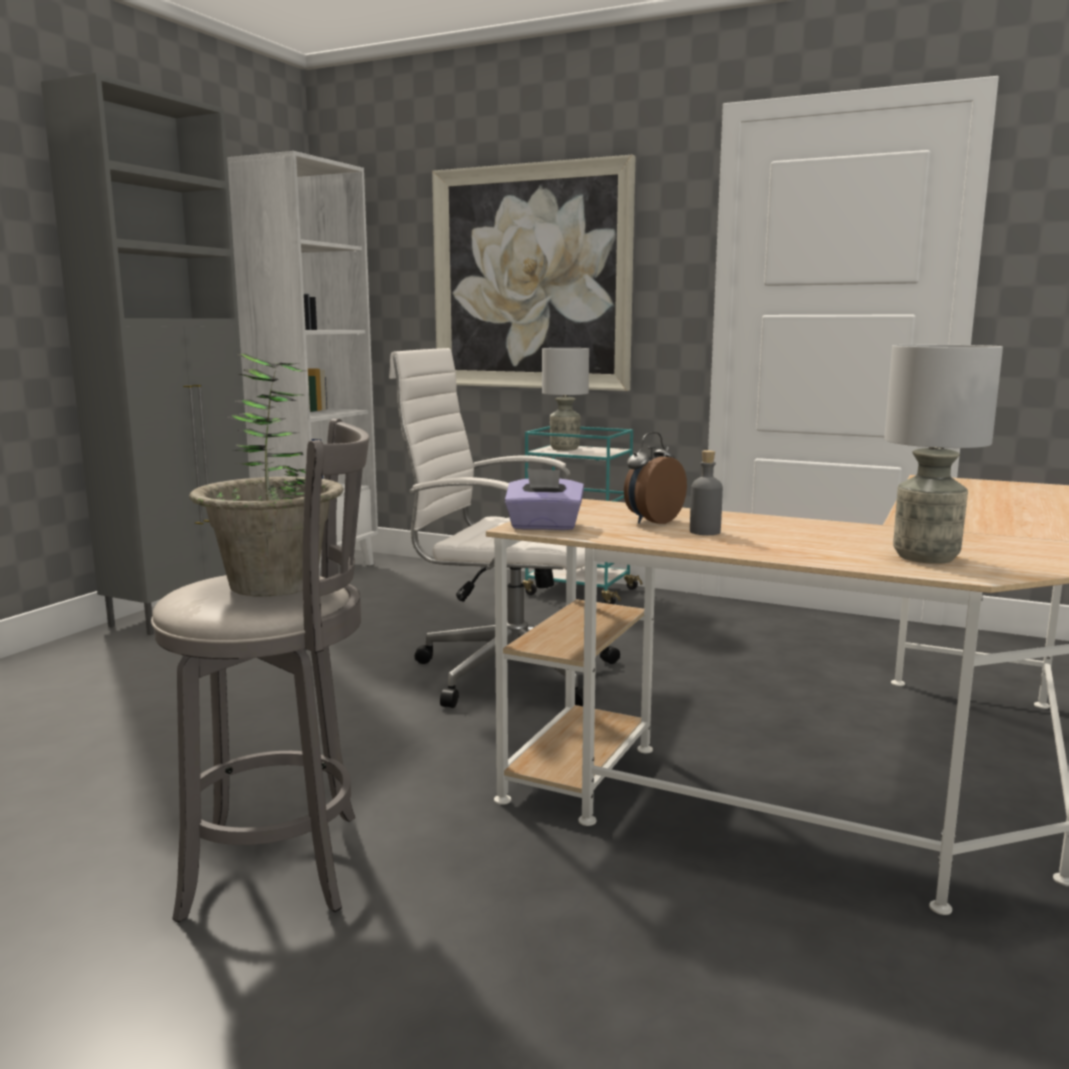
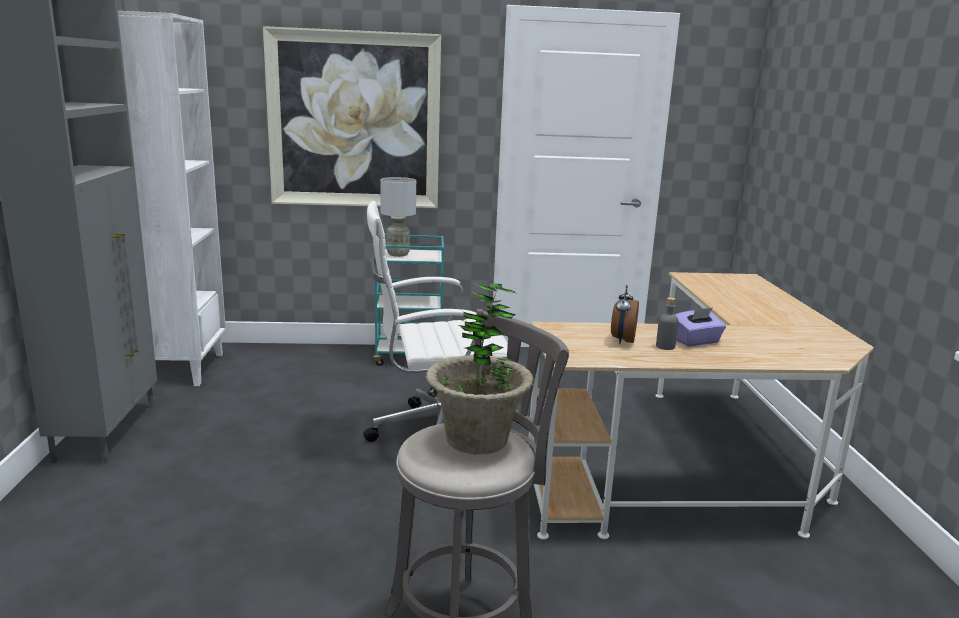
camera: 30 degrees left, 5 degrees up
(544, 526) = (575, 356): purple tissue box -> purple tissue box (696, 341)
(925, 557) = (791, 351): grey table lamp -> none

